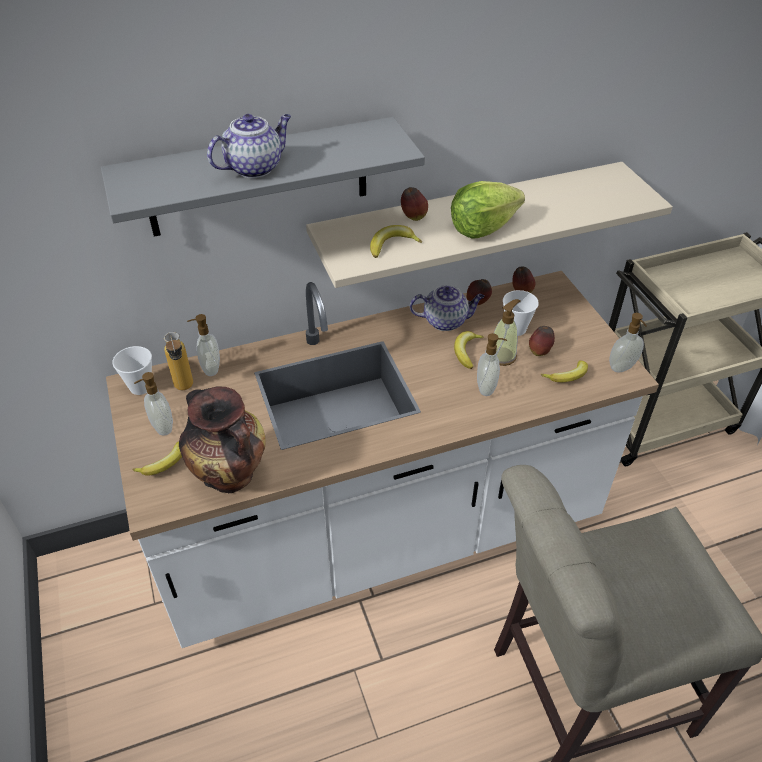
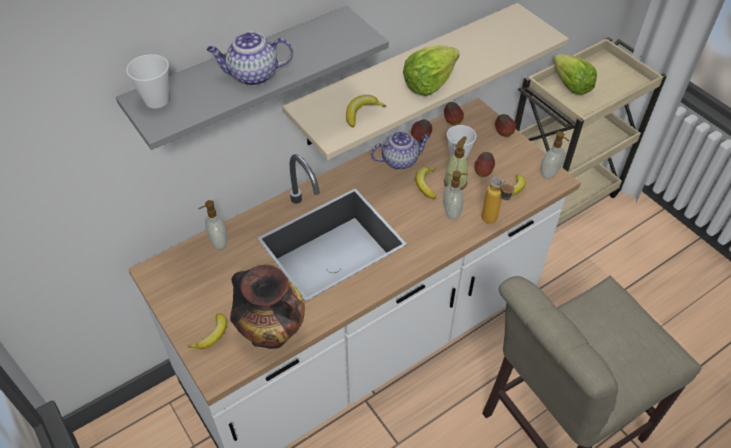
camera: 15 degrees left, 5 degrees up
(140, 387) = (163, 271): cup -> cup (157, 100)
(162, 427) = (197, 304): soap dispenser -> none
(185, 390) = (203, 266): bottle -> bottle (493, 222)
(255, 167) = (252, 75): teapot -> teapot turned 135 degrees counterclockwise
(413, 217) = (369, 84): apple -> apple (503, 134)
(683, 279) = (570, 85): none -> lettuce

